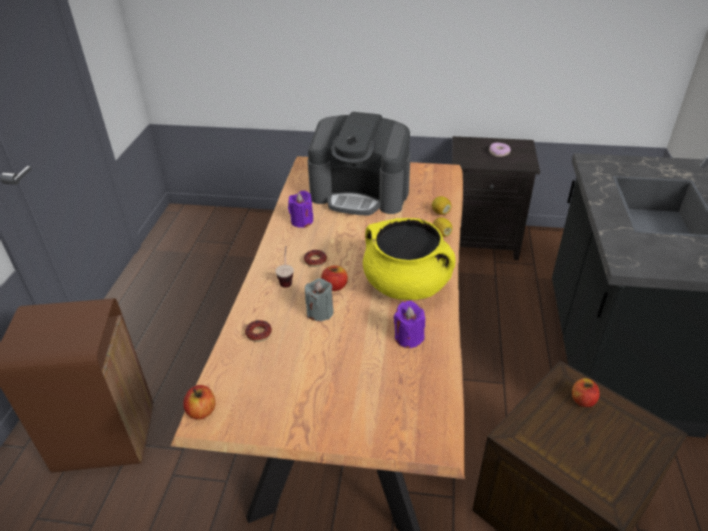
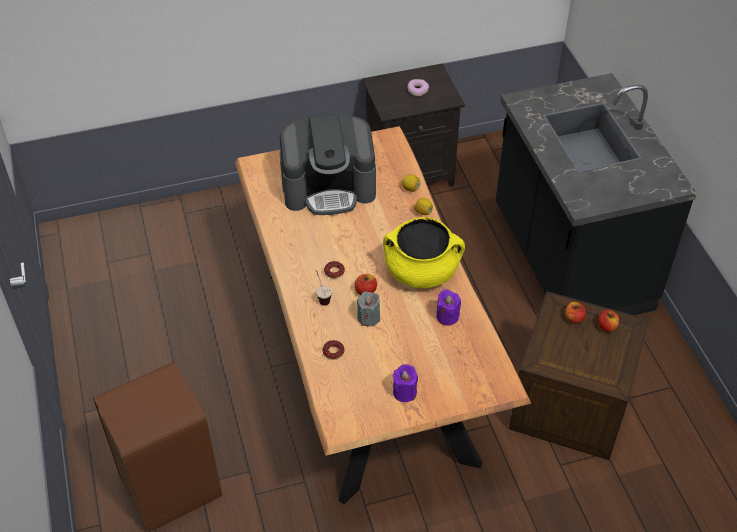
camera: 25 degrees left, 10 degrees up
(202, 411) = (335, 424): apple -> apple (607, 326)
(302, 221) = (295, 234): purple candle -> purple candle (404, 392)

